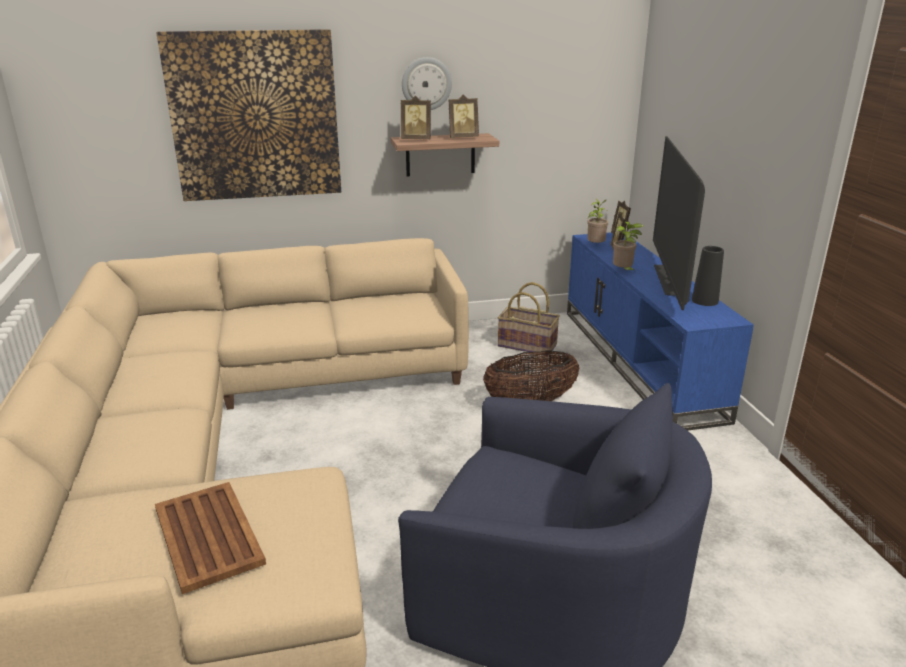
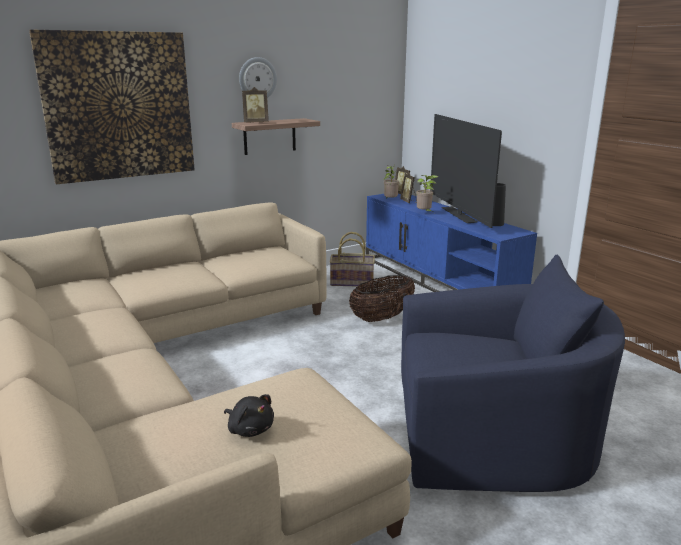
camera: 20 degrees left, 5 degrees down
(208, 534) = (250, 429): brown tray -> black plush toy
(462, 138) = (290, 120): picture frame -> none

